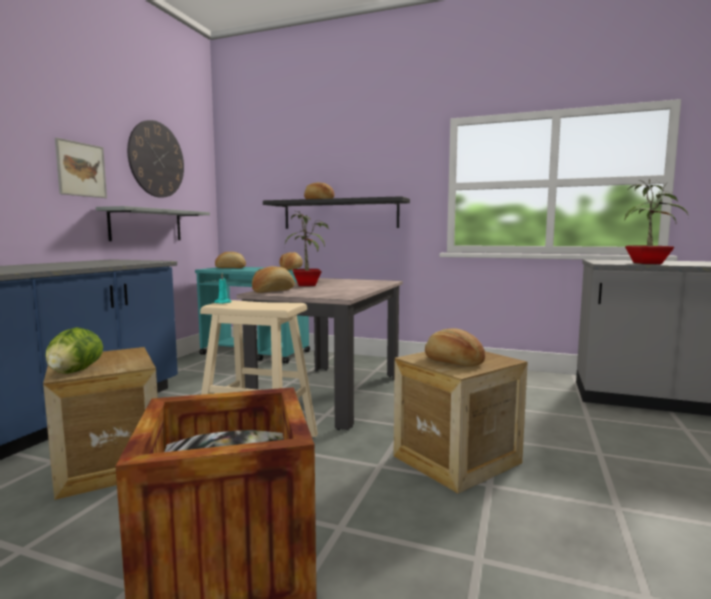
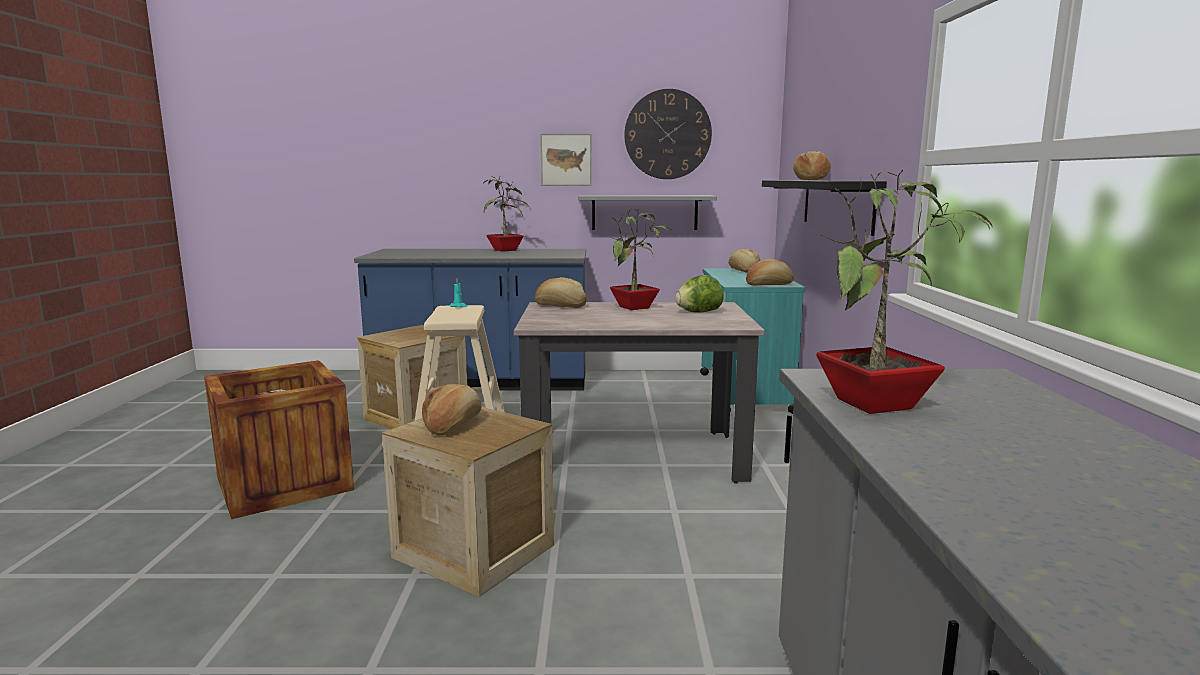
camera: 70 degrees right, 5 degrees up
(52, 263) = (506, 250): none -> potted plant
(74, 372) = (383, 336): lettuce -> lettuce (698, 312)

